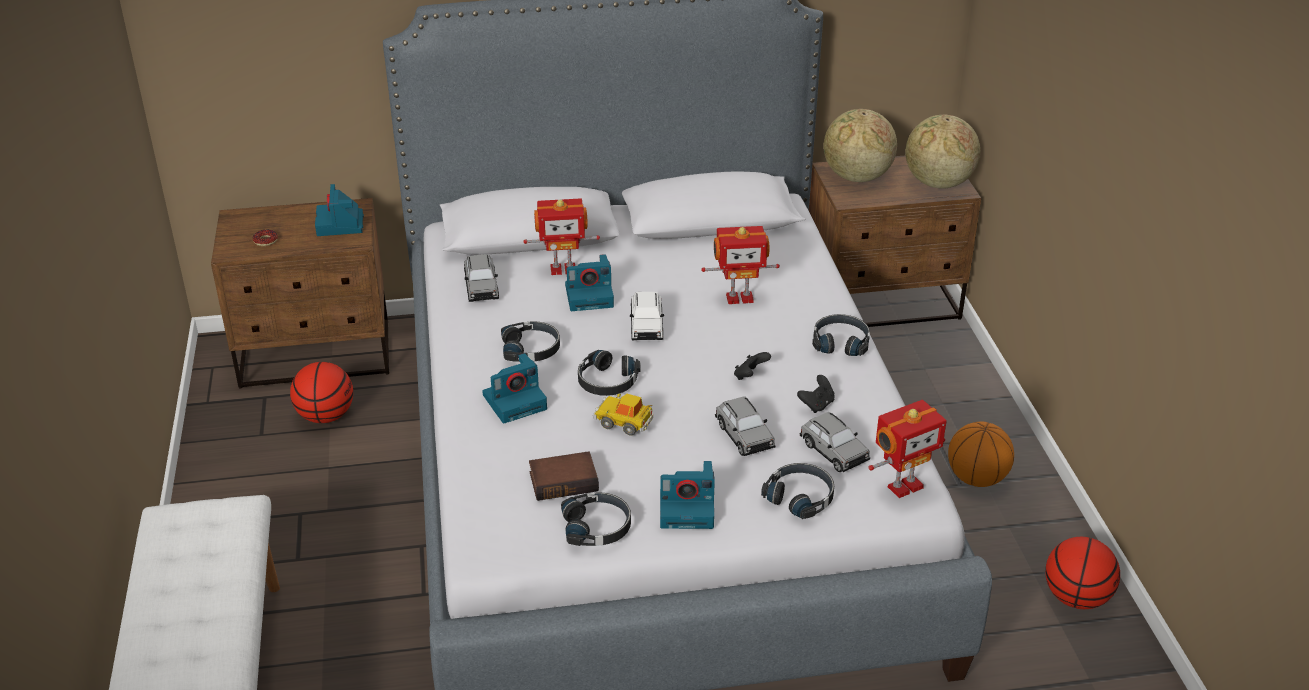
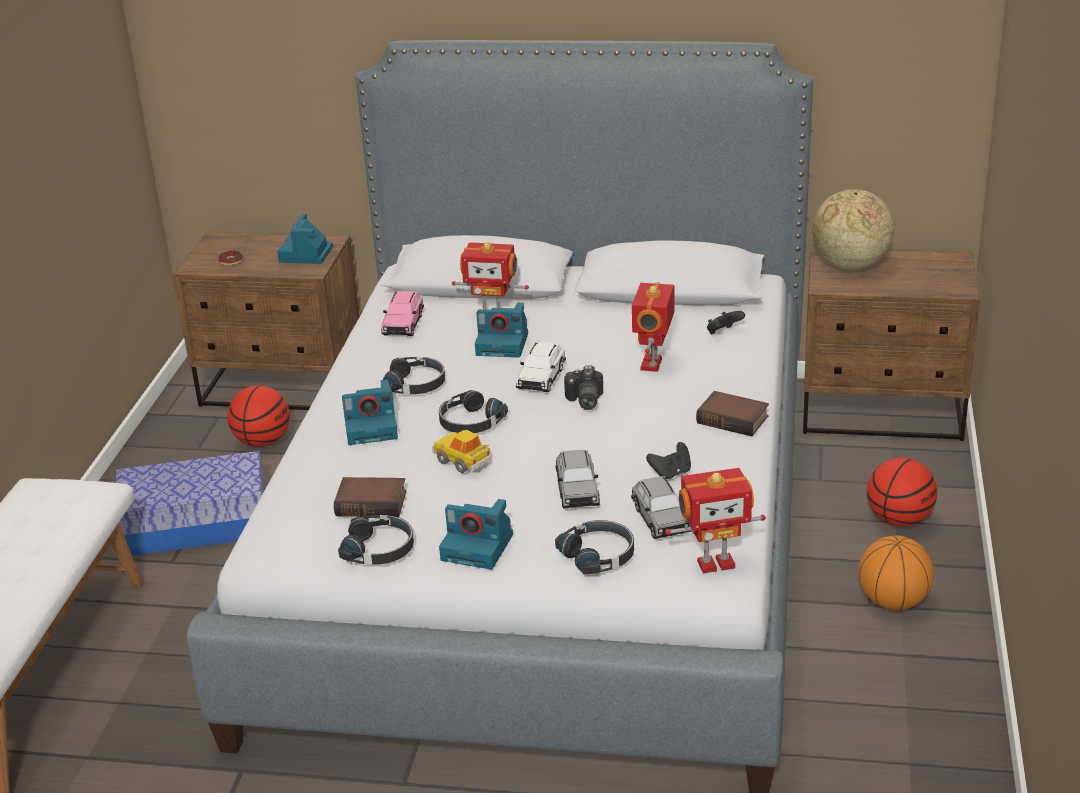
camera: 20 degrees right, 5 degrees down
(303, 516) = (196, 525): none -> storage box
(481, 288) = (403, 324): grey toy car -> pink toy car
(698, 343) = (583, 400): none -> camera
(739, 297) = (653, 364): toy robot -> toy robot turned 90 degrees clockwise
(750, 376) = (618, 437): black game controller -> black game controller (723, 333)
(840, 342) = (734, 419): black headphones -> book
(937, 183) = (938, 280): globe -> none
(1076, 598) = (943, 741): basketball -> basketball (899, 520)

